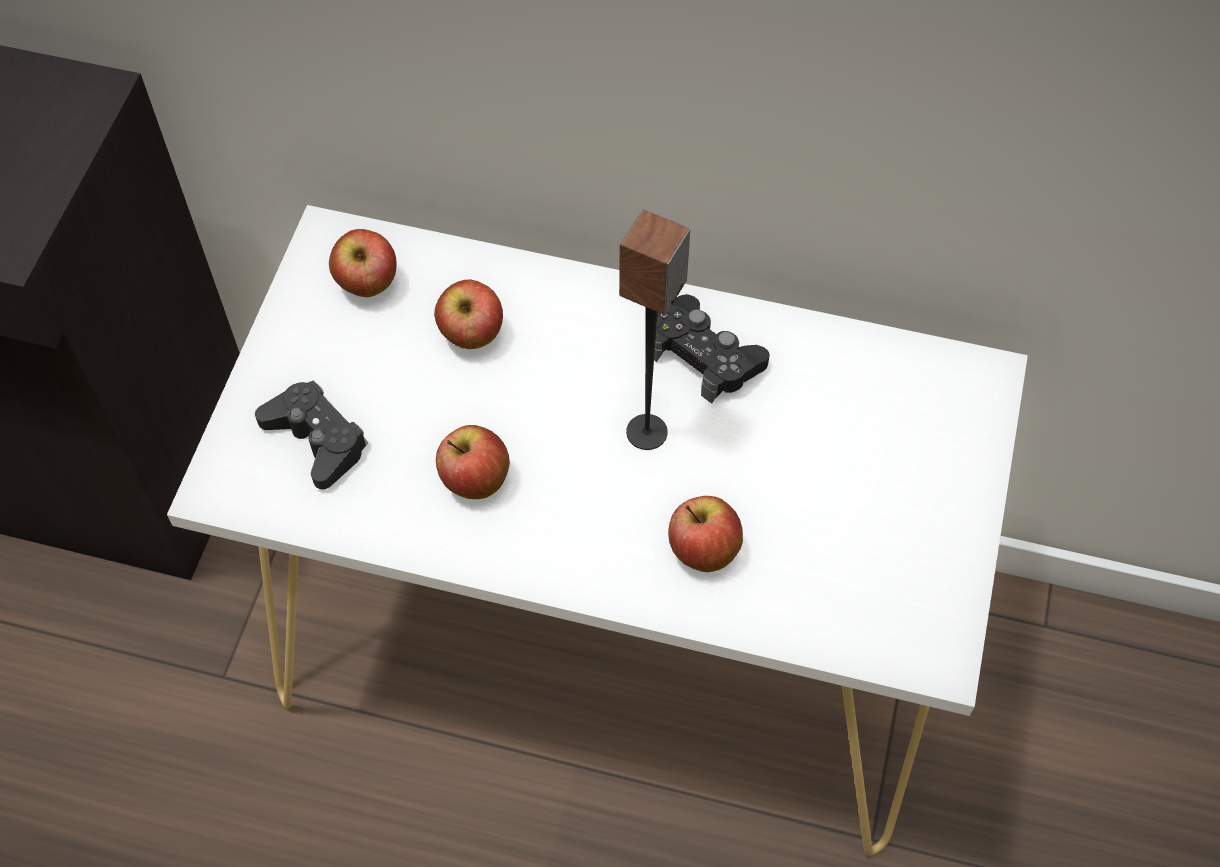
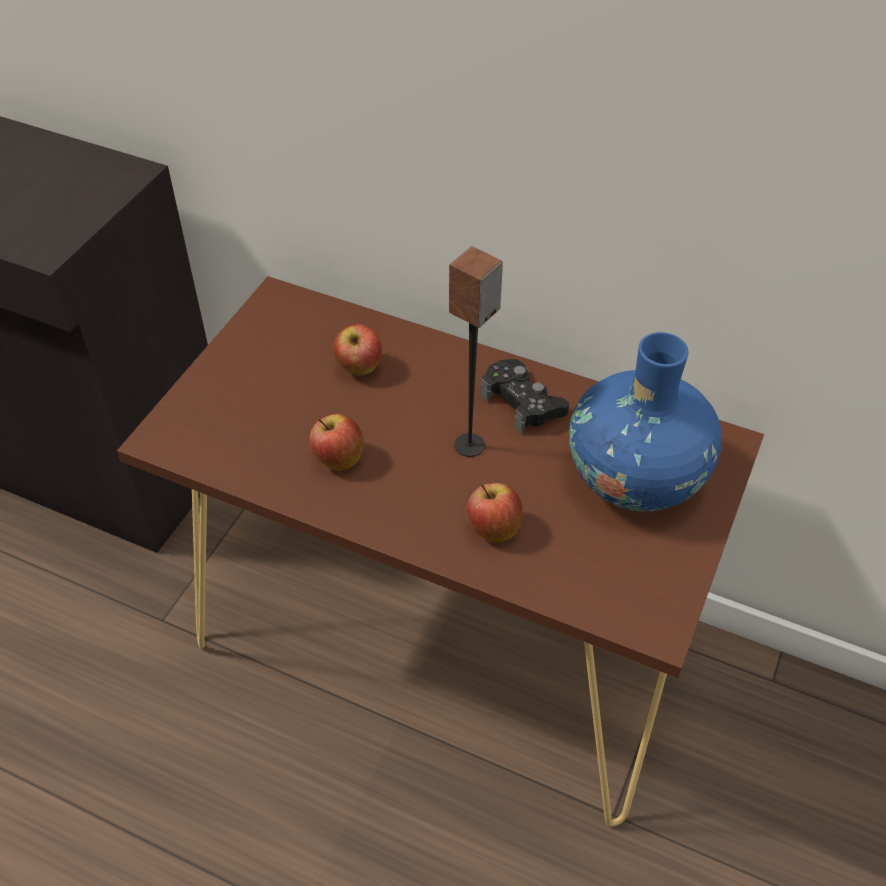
camera: 10 degrees right, 10 degrees down
(317, 439) = (234, 417): black game controller -> none
(368, 285) = (295, 328): apple -> none
(612, 643) = (444, 641): white console table -> brown console table
(873, 447) = (635, 478): none -> blue vase

